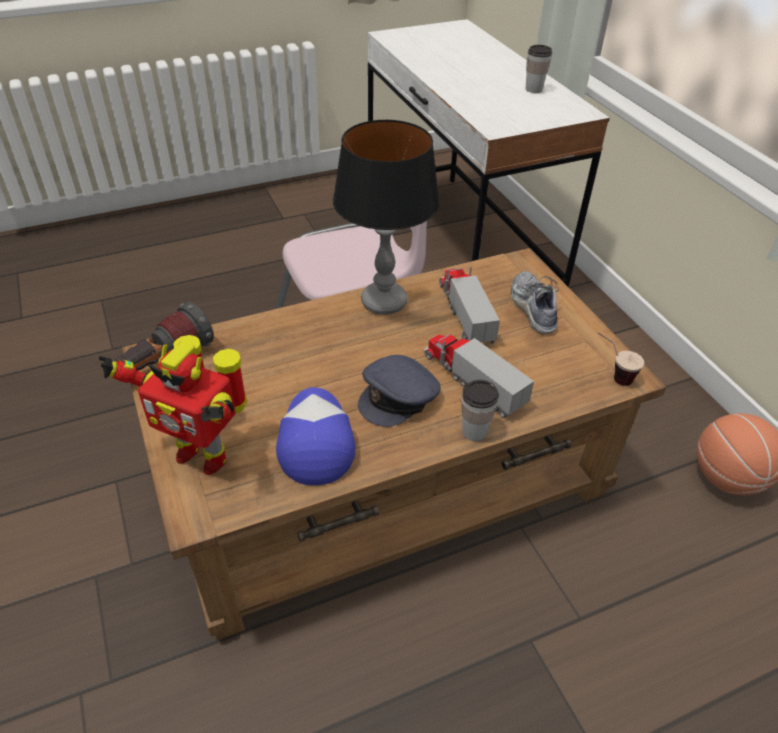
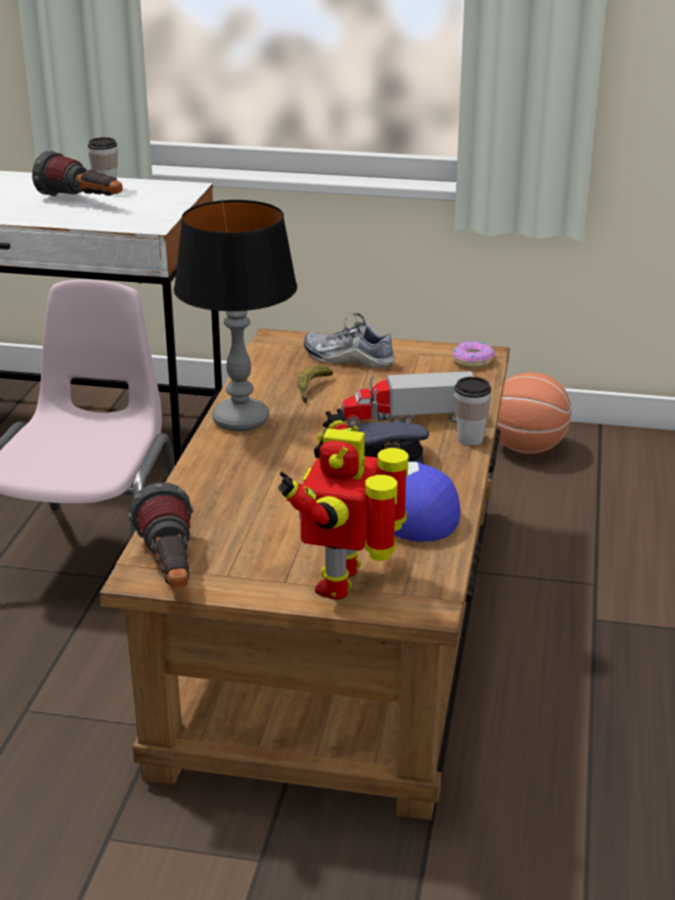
camera: 55 degrees left, 15 degrees down
(202, 453) = (344, 581): toy robot -> toy robot turned 135 degrees clockwise
(464, 313) = (312, 389): toy truck -> banana
(499, 92) = (83, 202): none -> flashlight
(612, 375) = (472, 360): cup -> donut

